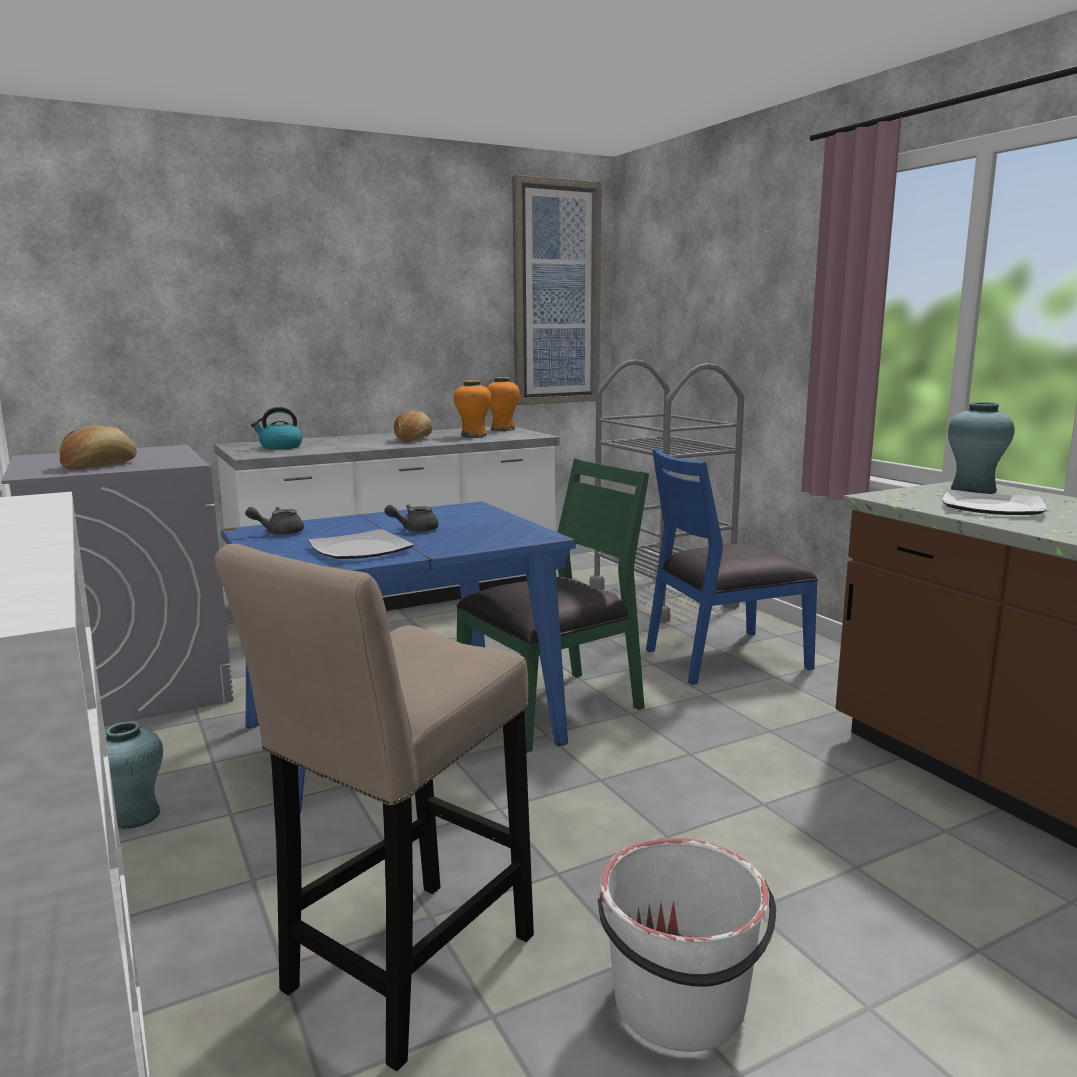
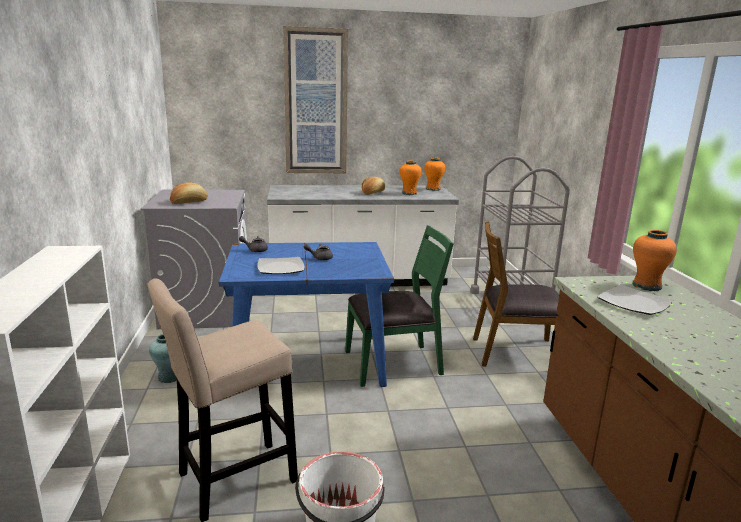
camera: 20 degrees right, 5 degrees up
(280, 447) = (298, 191): kettle -> none
(556, 294) = (481, 106): picture -> picture (316, 102)
(724, 658) = (516, 353): blue chair -> brown chair
(973, 490) = (647, 286): turquoise vase -> orange vase

